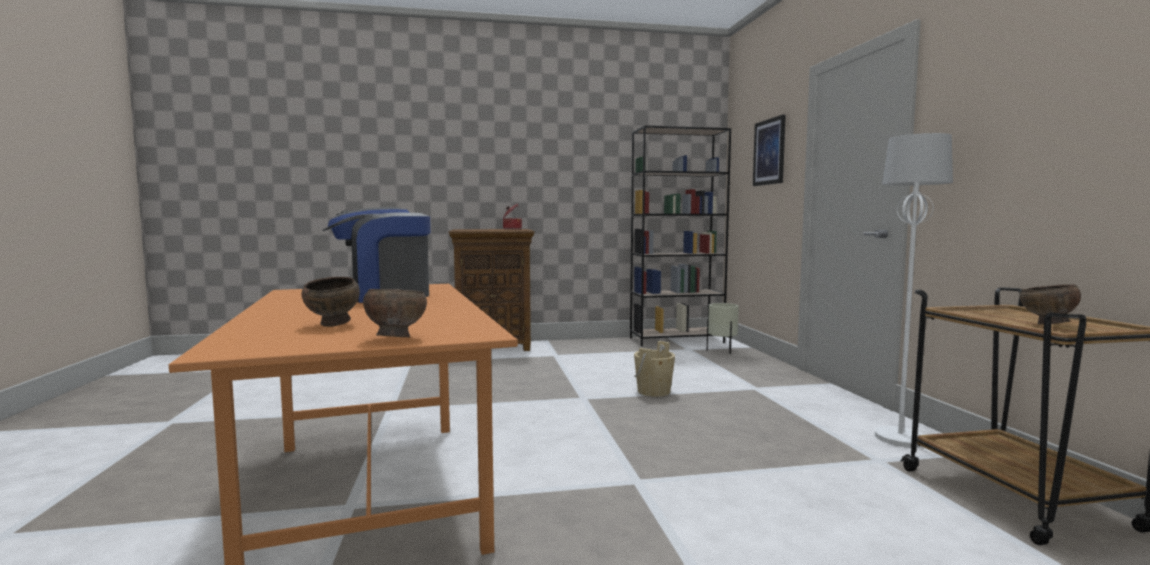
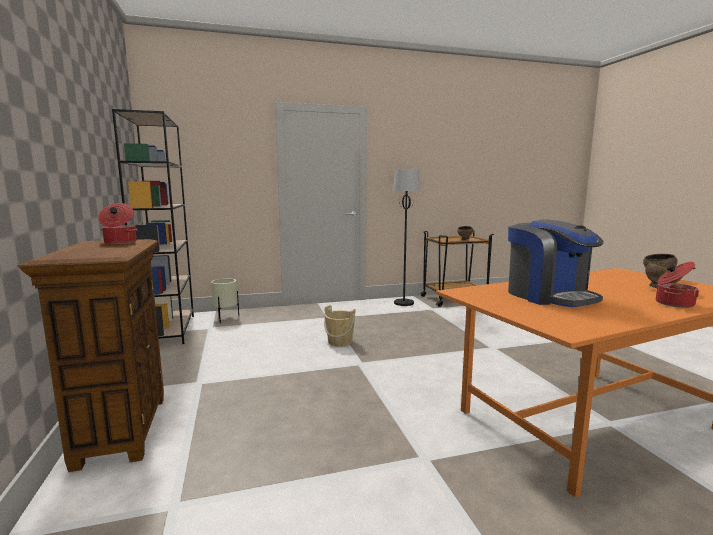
camera: 95 degrees left, 5 degrees up
(278, 316) = (673, 303): none -> cooking pot
(769, 152) = (225, 154): picture -> none
(900, 438) = (403, 303): white floor lamp -> black floor lamp

